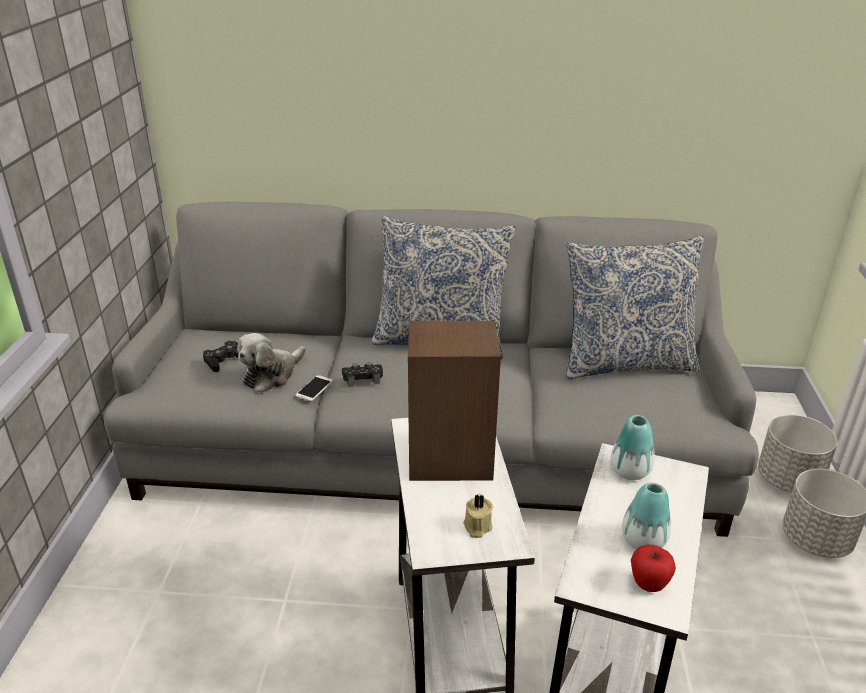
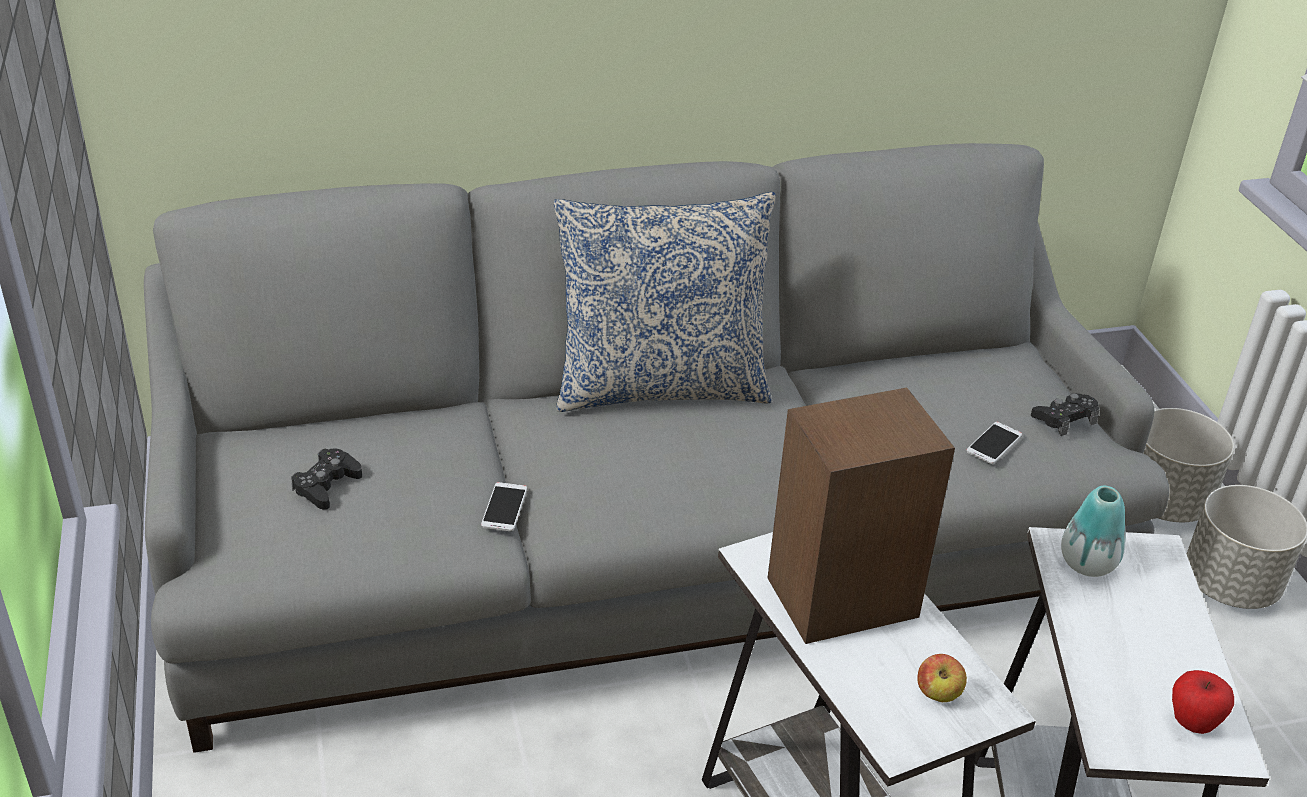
camera: 20 degrees left, 5 degrees up
(272, 375) = (422, 496): plush toy -> none
(362, 378) = (578, 476): black game controller -> black game controller (1064, 419)
(477, 527) = (938, 694): beige candle -> apple
(625, 362) = (947, 377): pillow -> none
(635, 404) = (994, 443): none -> phone
(643, 541) = (1156, 663): vase -> none

